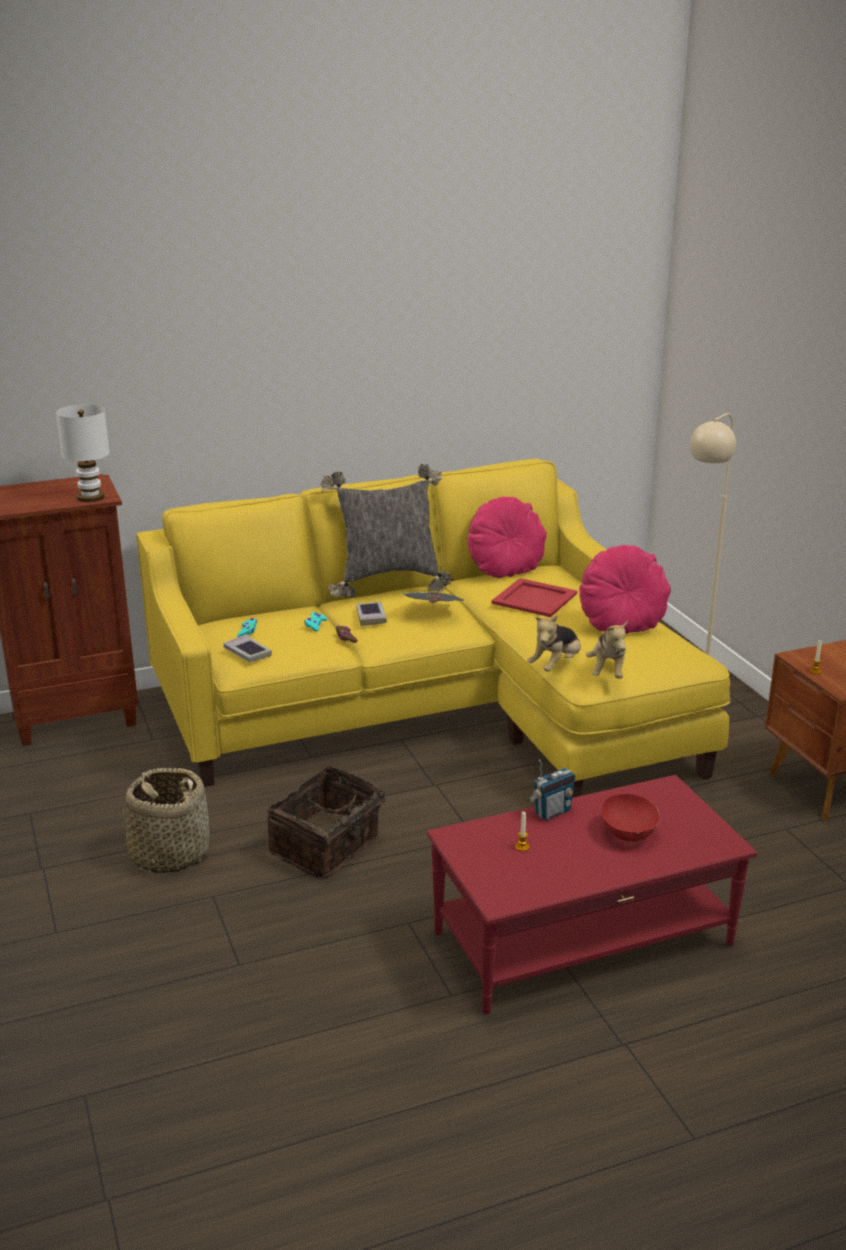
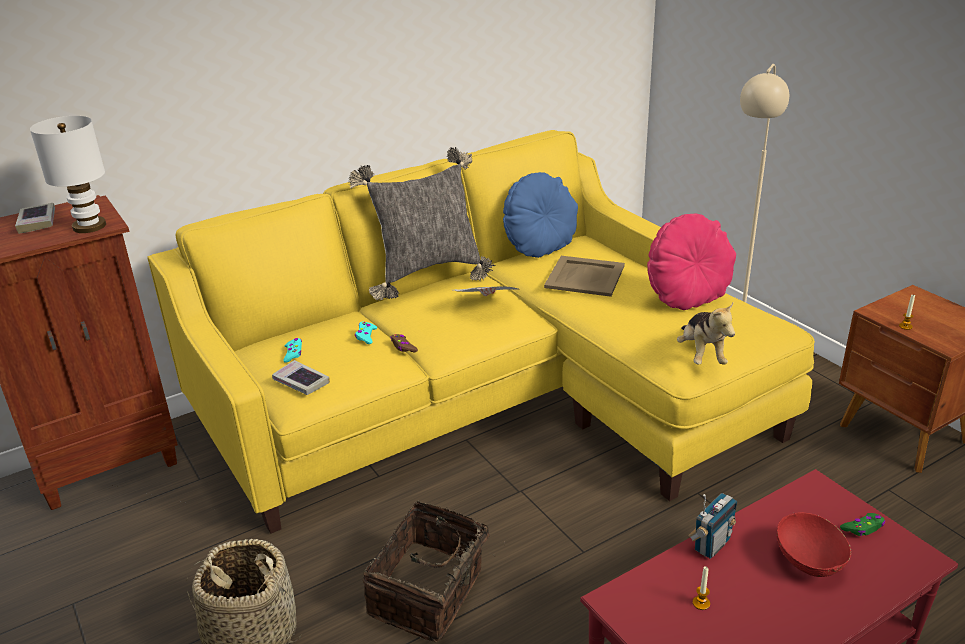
camera: 10 degrees left, 5 degrees up
(371, 617) = (423, 318): book -> book (37, 222)
(505, 572) = (540, 249): pink pillow -> blue pillow
(533, 598) = (584, 277): red tray -> beige tray
(556, 665) = (643, 354): plush toy -> none
(690, 818) = (863, 528): none -> green game controller

